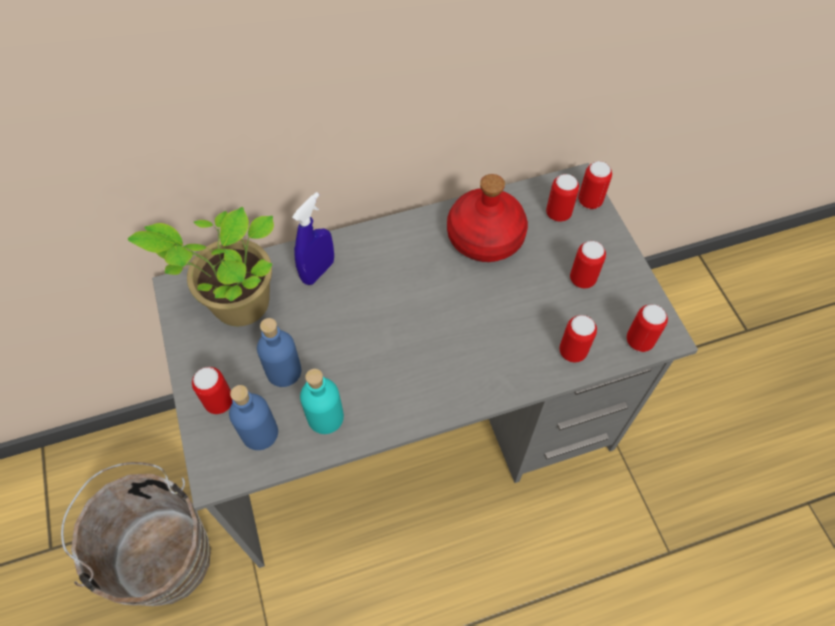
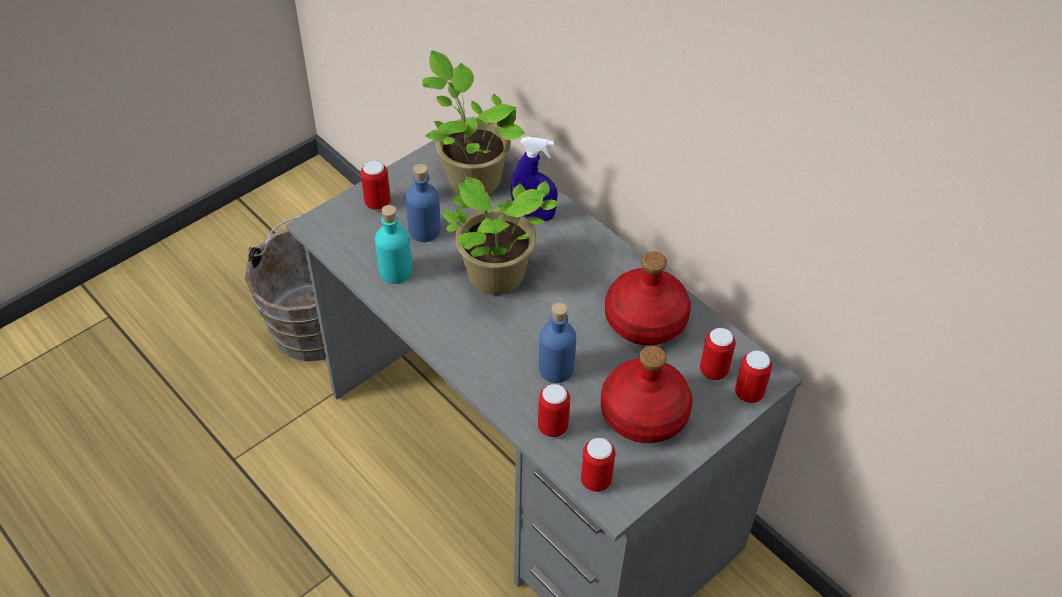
camera: 65 degrees right, 10 degrees down
(259, 433) = (362, 237): blue bottle -> blue bottle (556, 369)
(380, 331) = (496, 278): none -> potted plant
(582, 279) = (643, 413): can -> red bottle

